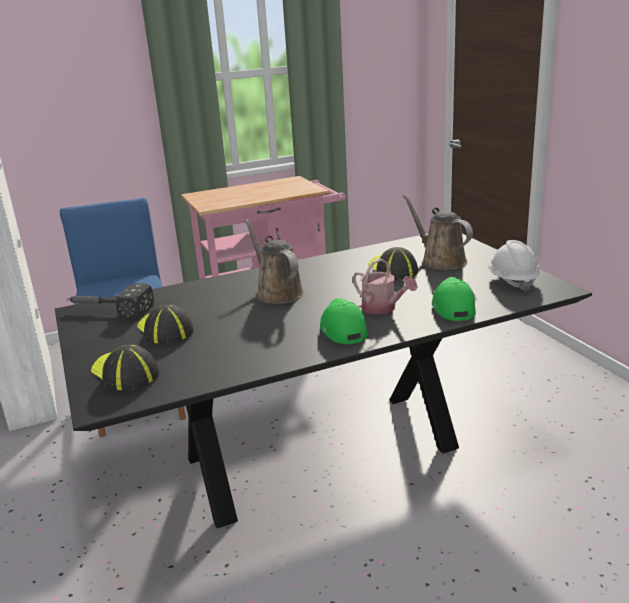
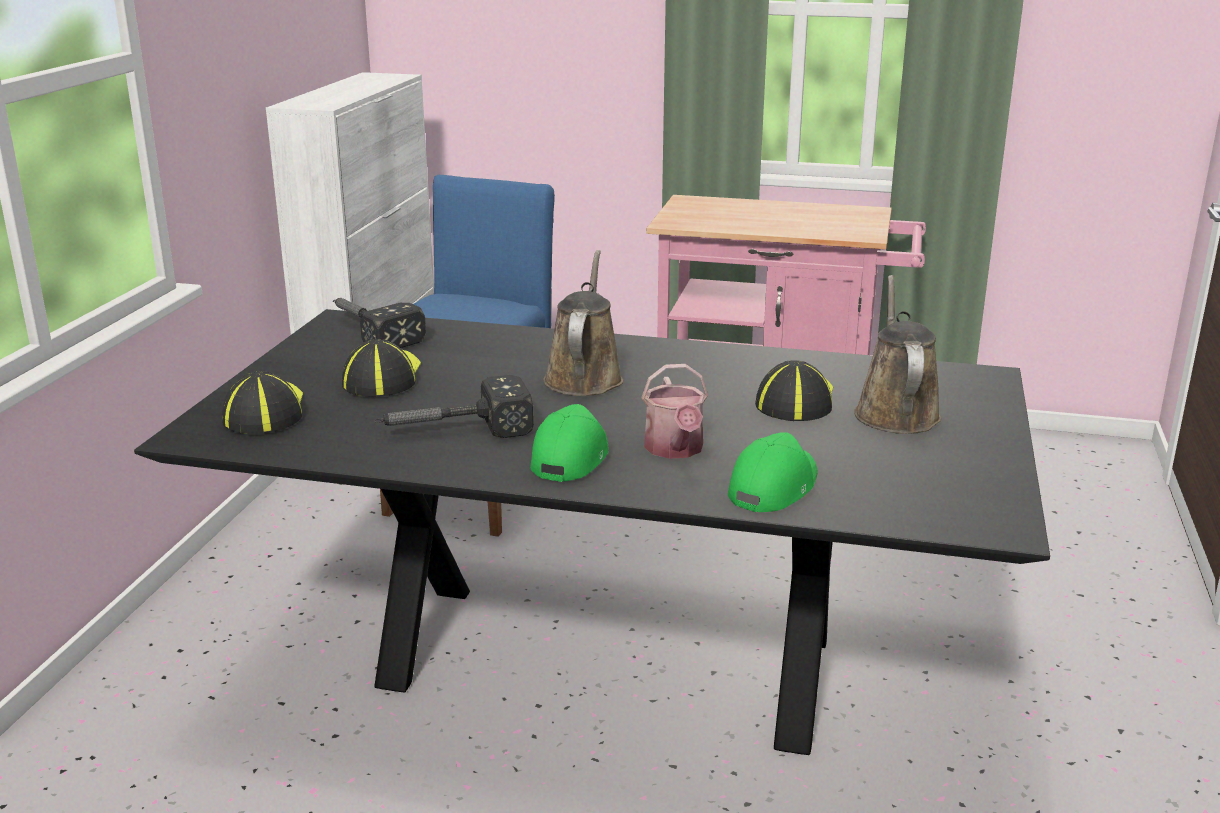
camera: 35 degrees right, 0 degrees up
(258, 341) = (452, 430): none -> hammer
(512, 281) = (947, 485): white hard hat -> none

